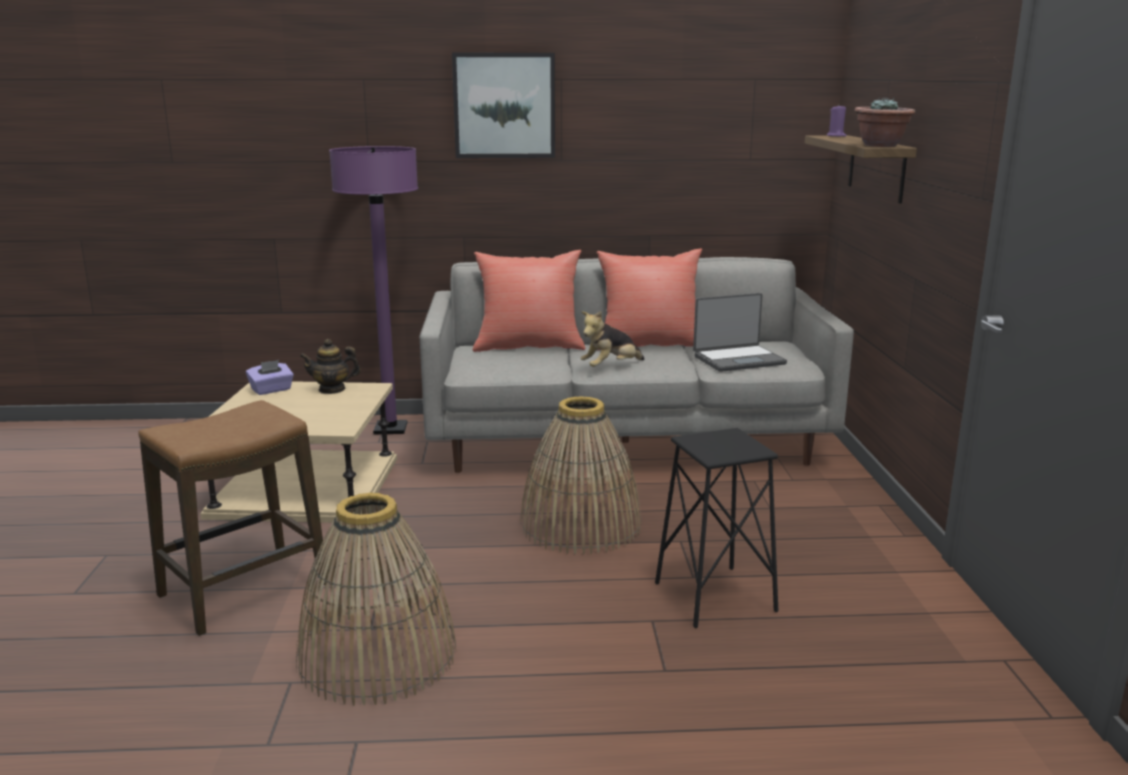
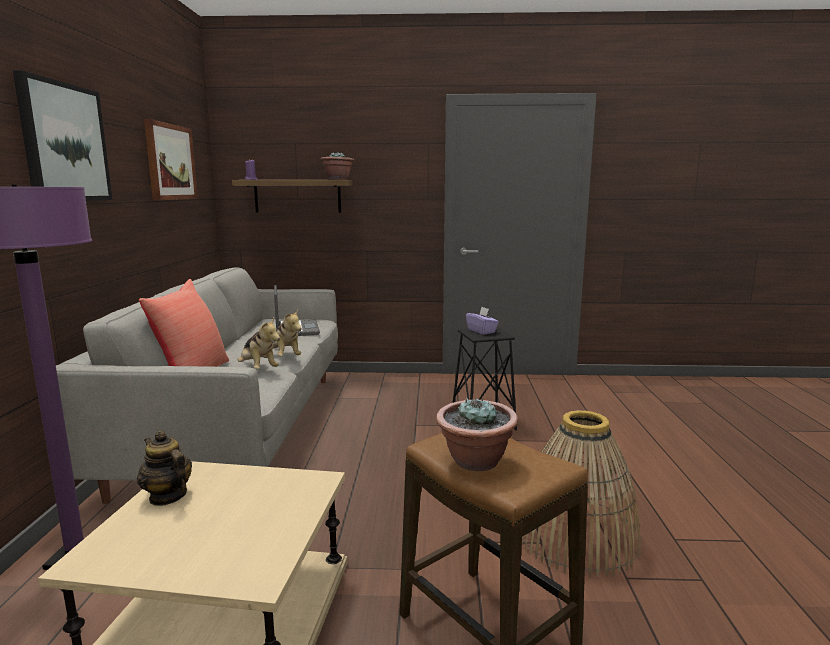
camera: 85 degrees left, 5 degrees down
(218, 420) = (475, 461): none -> potted plant
(271, 390) = (120, 547): purple tissue box -> purple tissue box (481, 331)
(332, 389) = (167, 496): teapot -> teapot turned 135 degrees clockwise
(561, 363) = (258, 369): none -> plush toy
(580, 525) = (384, 454): basket -> none
(649, 344) = (235, 345): red pillow -> none
(702, 113) = (170, 162): none -> picture

